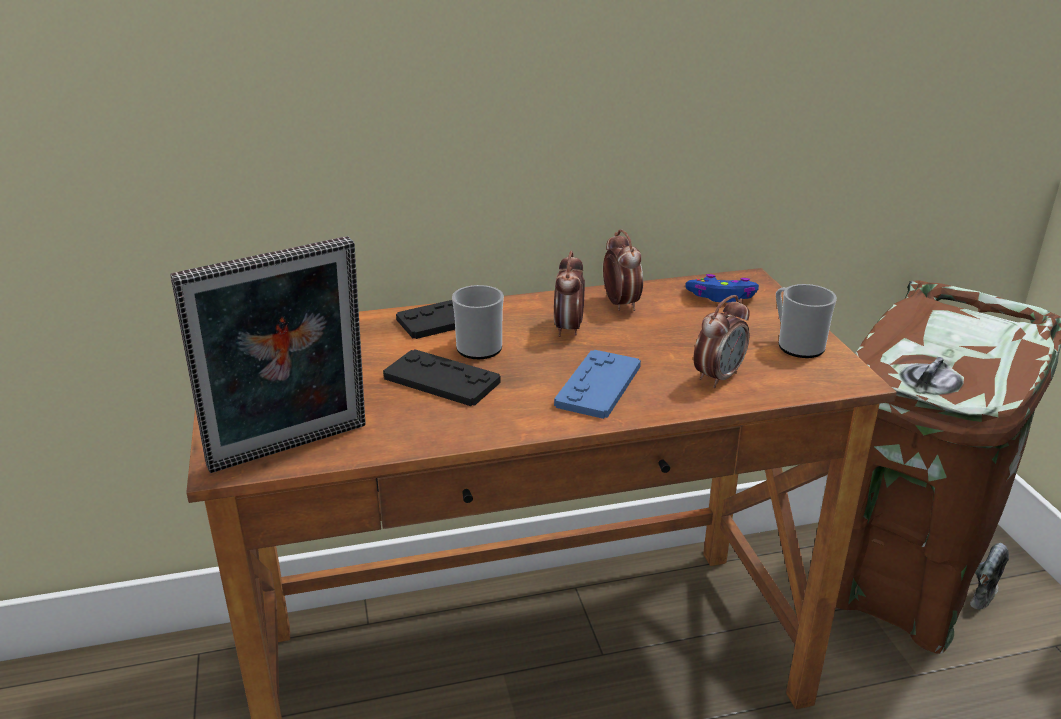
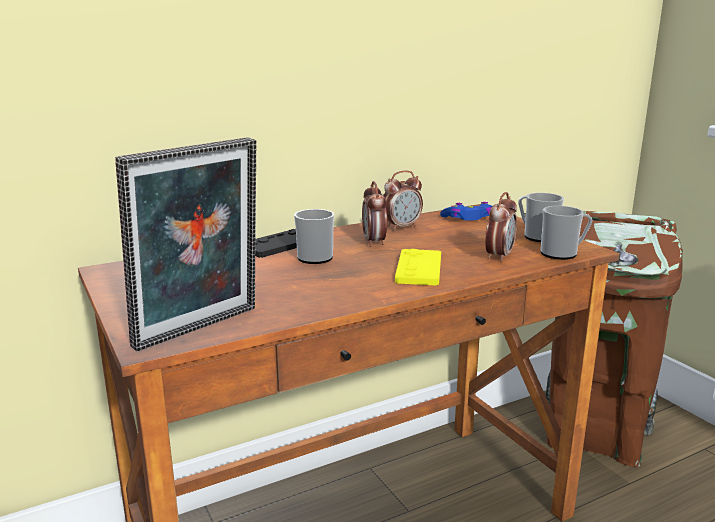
camera: 15 degrees left, 10 degrees down
(441, 380) = (298, 277): black game controller -> none
(598, 385) = (419, 269): blue game controller -> yellow game controller
(620, 304) = (401, 227): alarm clock -> alarm clock turned 90 degrees clockwise
(810, 384) = (563, 254): none -> mug

